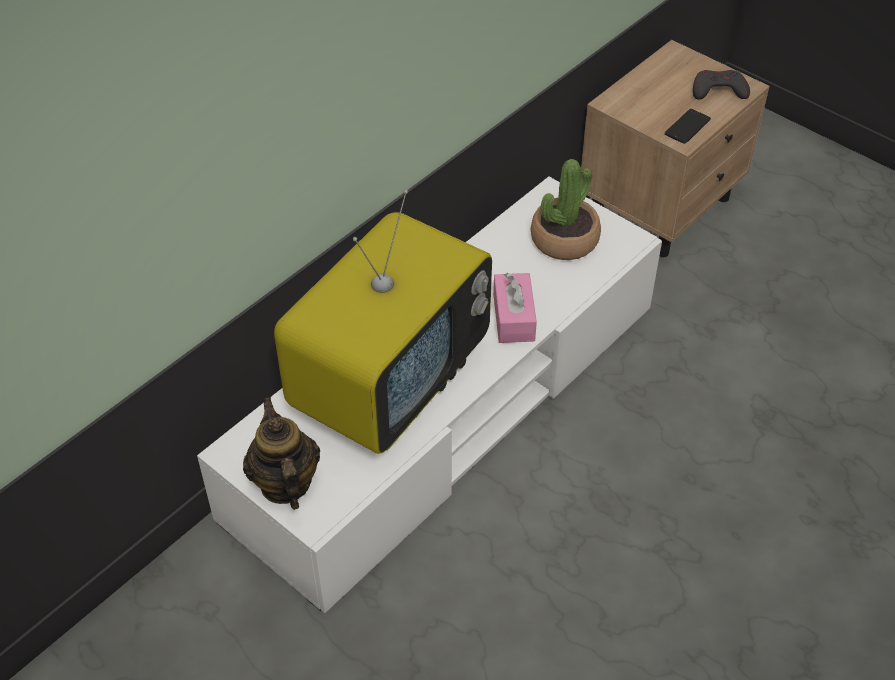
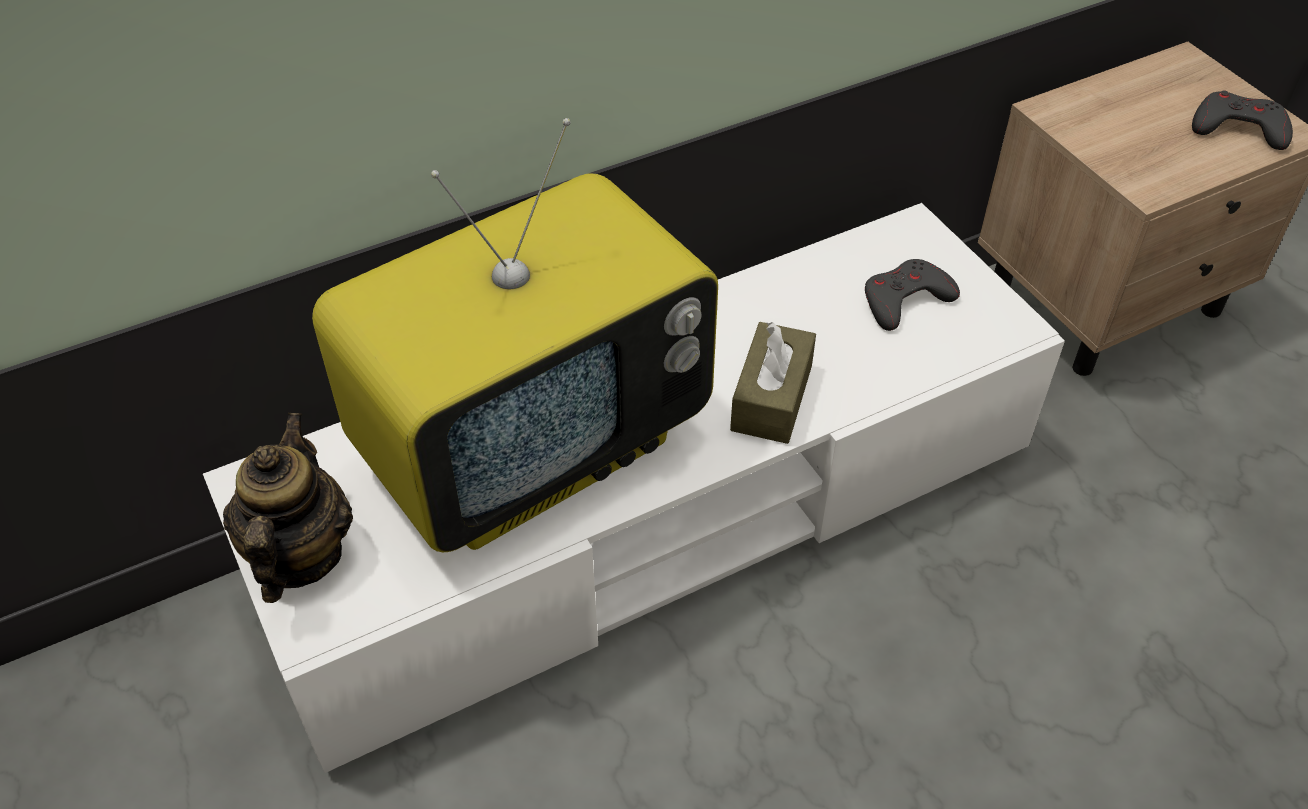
camera: 20 degrees right, 0 degrees up
(513, 317) = (771, 397): pink tissue box -> brown tissue box
(564, 239) = (905, 300): potted plant -> grey game controller
(687, 127) = (1164, 171): phone -> none

